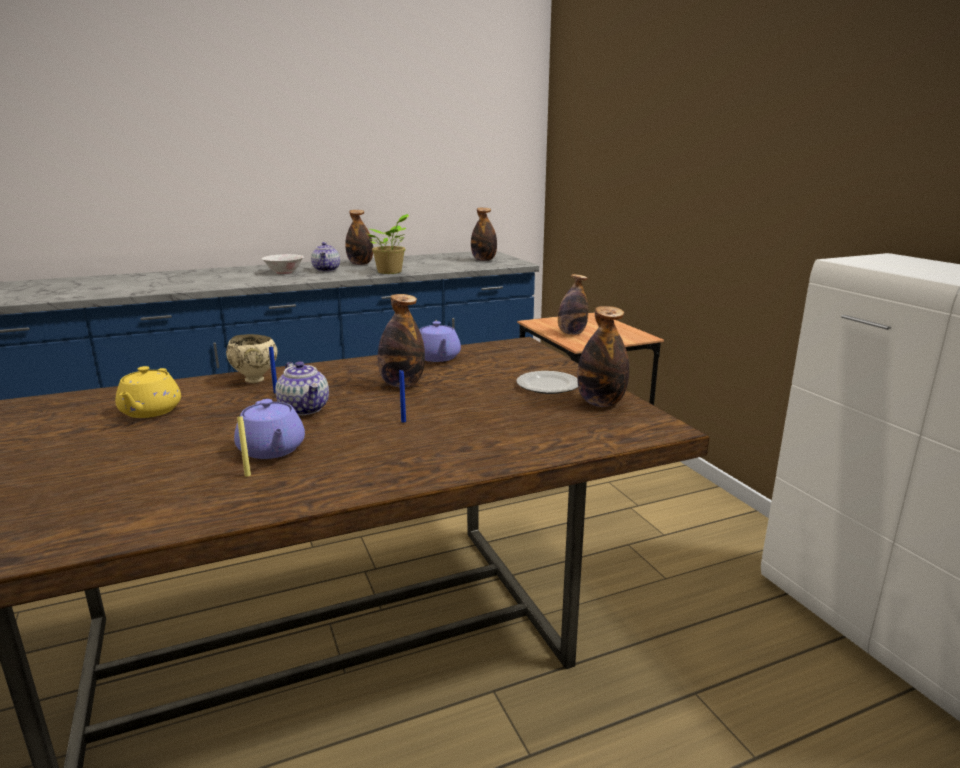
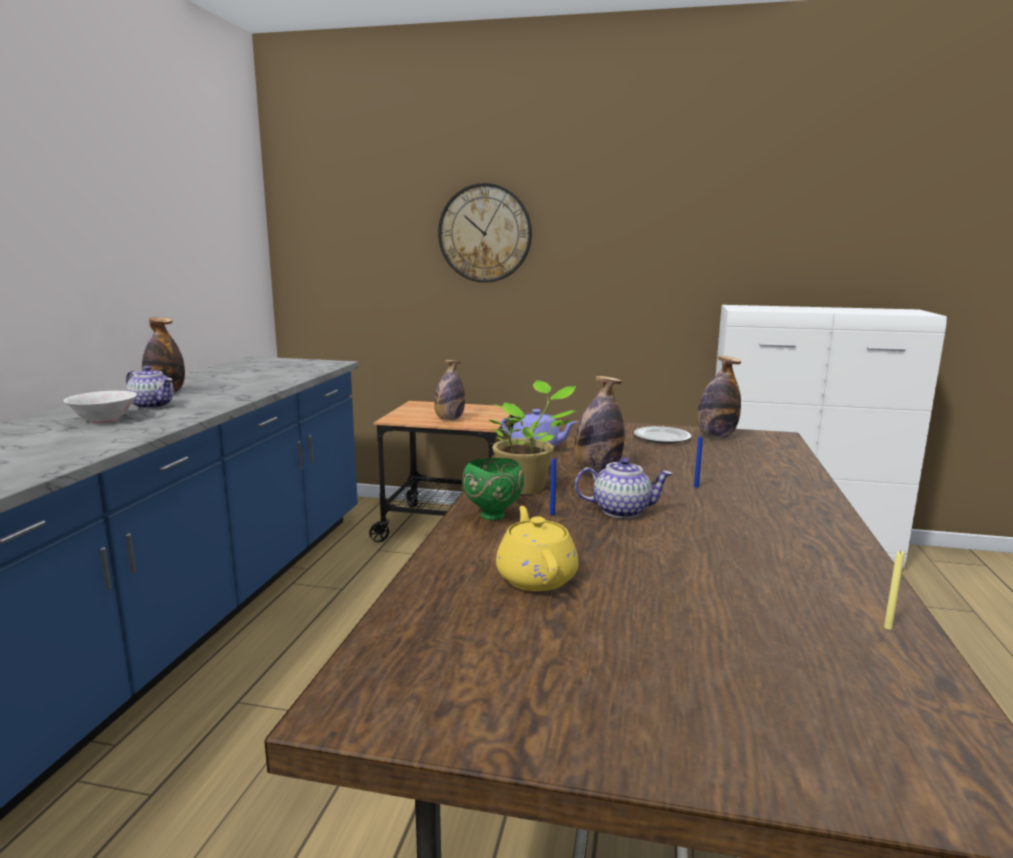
camera: 55 degrees left, 5 degrees down
(150, 411) = (536, 577): yellow teapot -> yellow teapot turned 135 degrees counterclockwise
(247, 475) = (781, 555): yellow candle -> yellow candle (887, 627)
(256, 380) = (493, 515): beige bowl -> green bowl
(272, 450) = (724, 538): purple teapot -> none
(391, 272) = (249, 392): potted plant -> potted plant (526, 487)
(483, 260) = (289, 365): bottle -> none
(670, 145) = (485, 233): none -> wall clock

